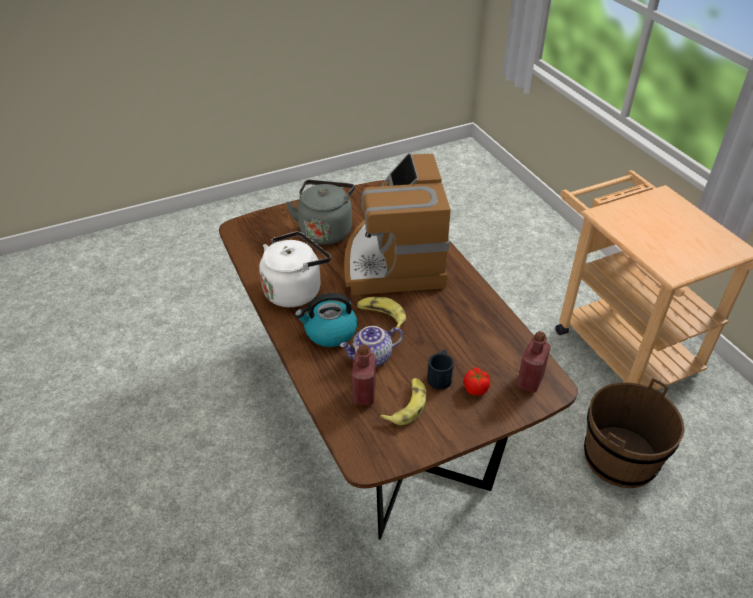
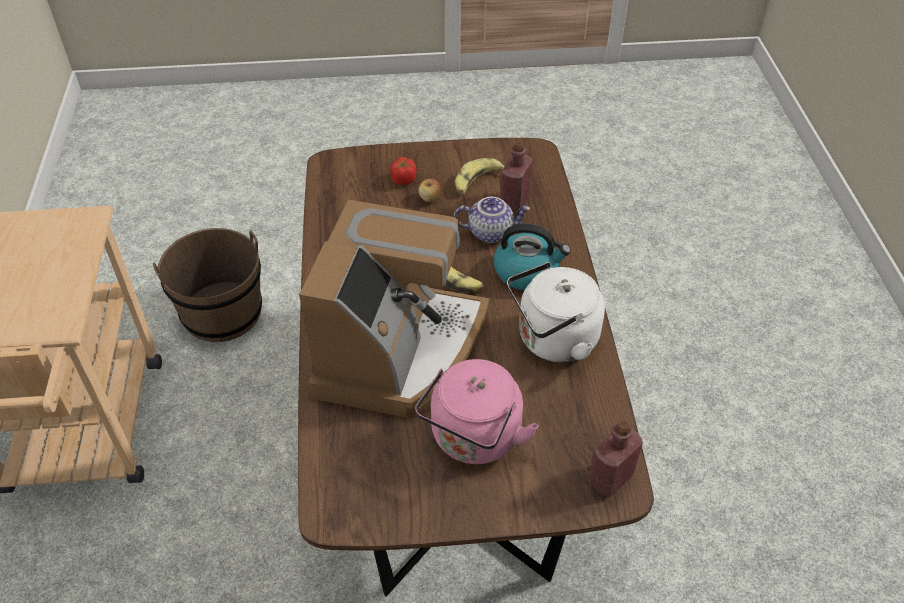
camera: 160 degrees left, 5 degrees up
(326, 230) = (473, 439): grey kettle -> pink kettle
(440, 375) = (430, 198): black mug -> apple
(530, 381) = (347, 173): red bottle -> red bottle (610, 478)

